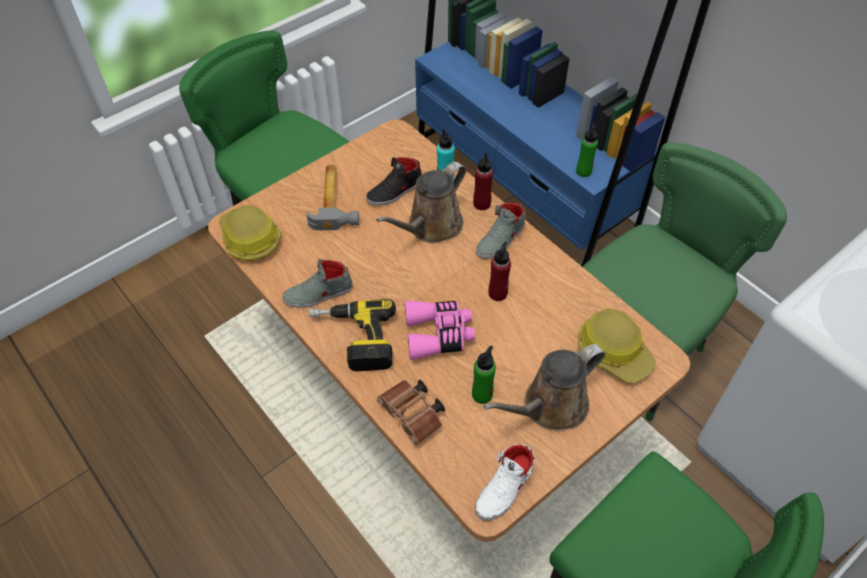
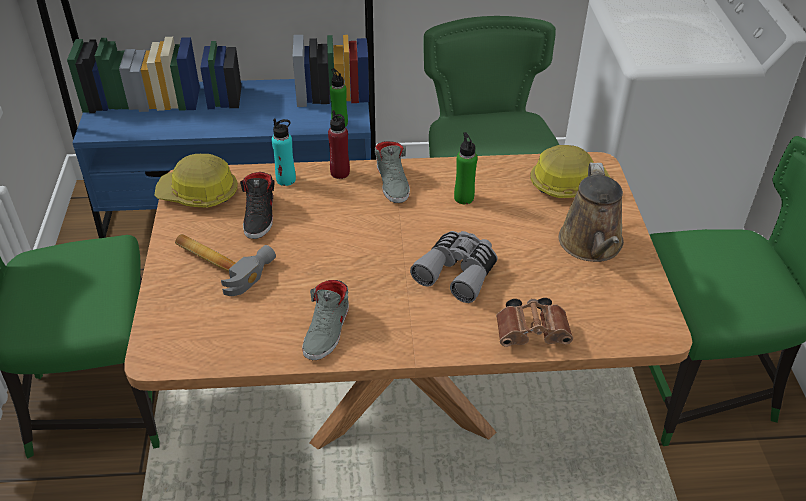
camera: 55 degrees left, 10 degrees down
(249, 239) = (193, 350): hard hat -> hard hat (199, 194)
(353, 340) = (409, 332): power drill -> none
(431, 226) = (330, 215): brown watering can -> none
(438, 334) = (458, 272): pink binoculars -> grey binoculars
(482, 394) = (546, 278): green bottle -> green bottle (464, 198)
(498, 293) = (448, 214): red bottle -> none
(505, 489) = (652, 312): white shoe -> none

